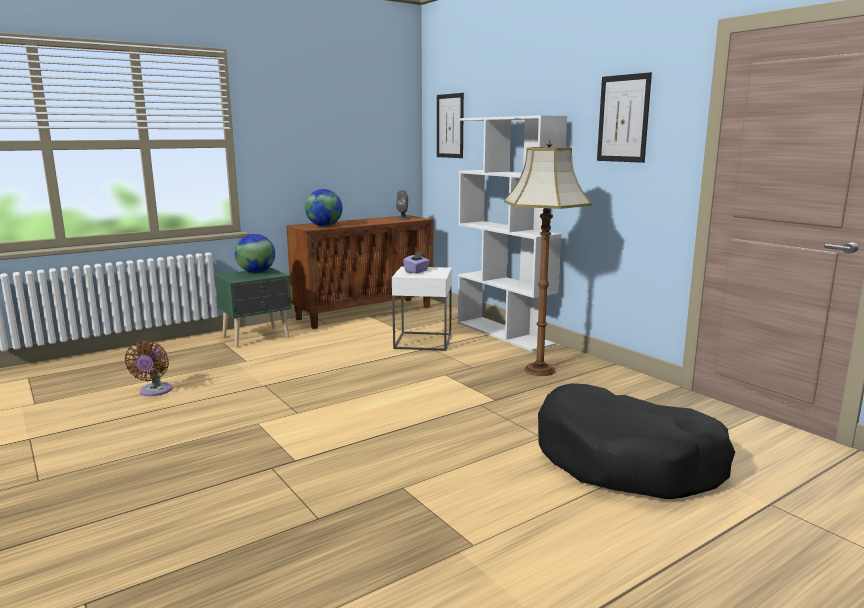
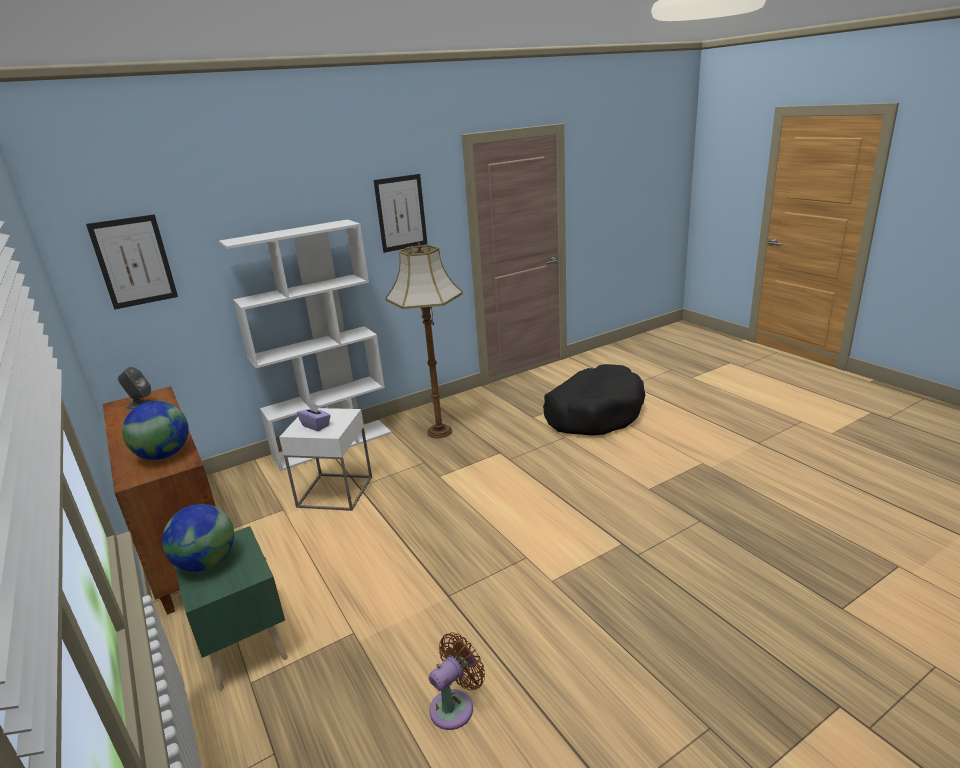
camera: 85 degrees left, 10 degrees up
(154, 391) = (455, 706): brown fan -> brown fan turned 45 degrees counterclockwise

